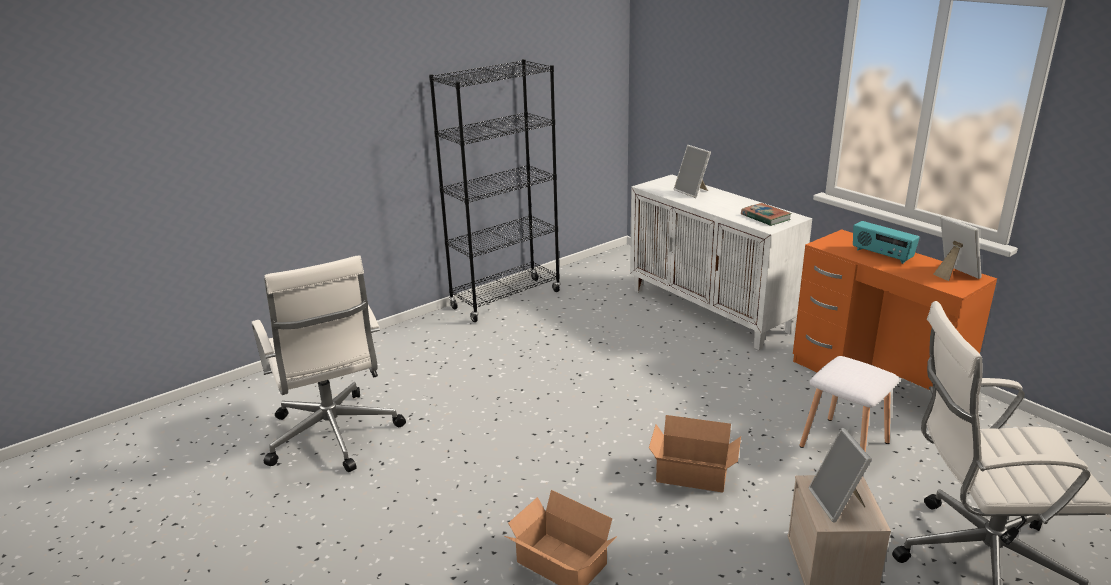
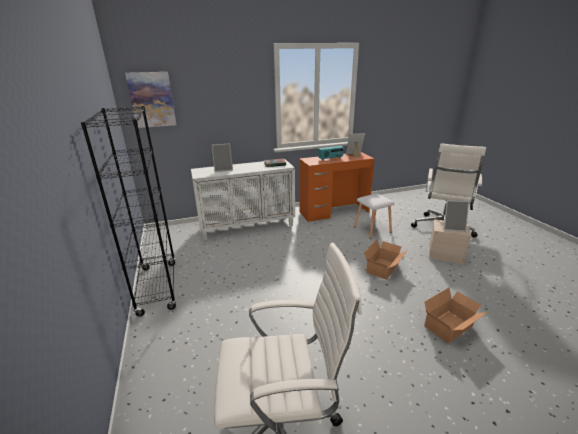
camera: 70 degrees left, 0 degrees up
(664, 53) = (152, 100): none -> picture

